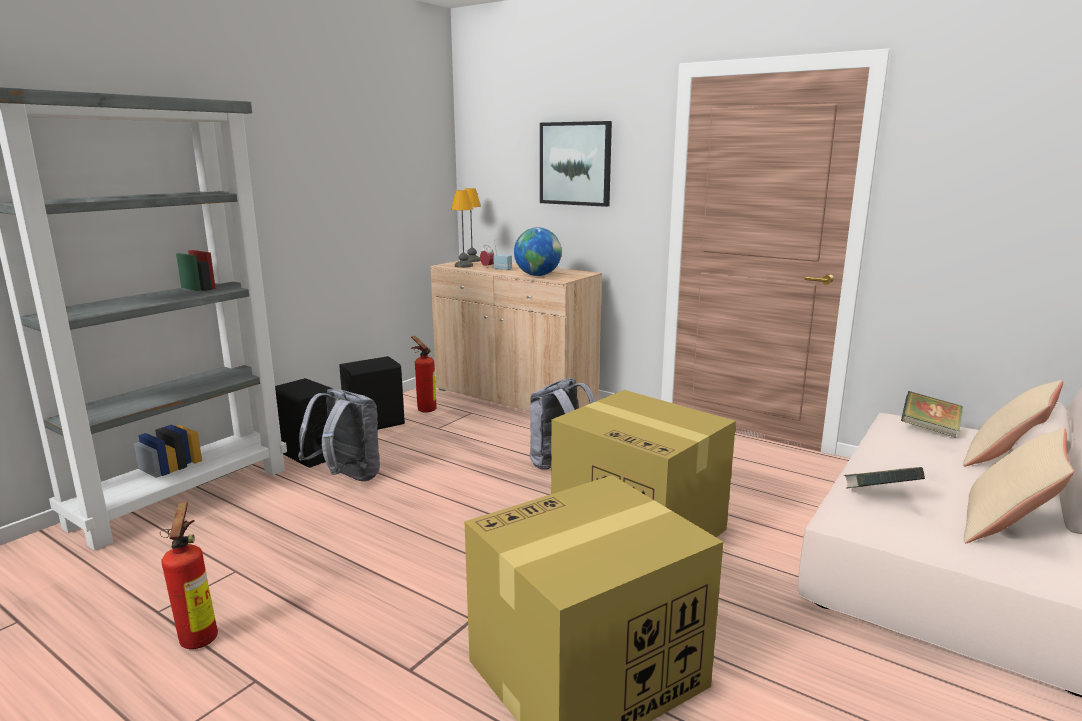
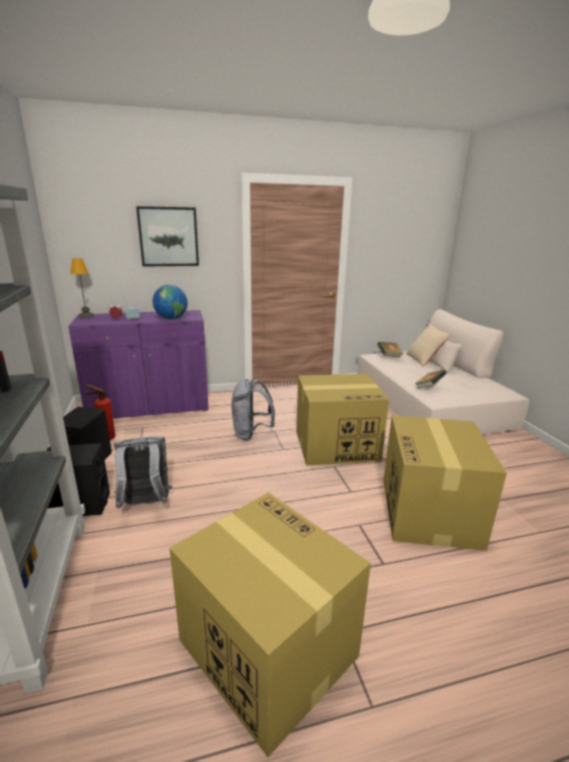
camera: 50 degrees left, 5 degrees up
(201, 636) = (266, 646): fire extinguisher -> cardboard box
(464, 266) = (96, 321): table lamp -> none
(515, 397) = (150, 407): beige cabinet -> purple cabinet
(1006, 527) = (468, 383): beige pillow -> none

